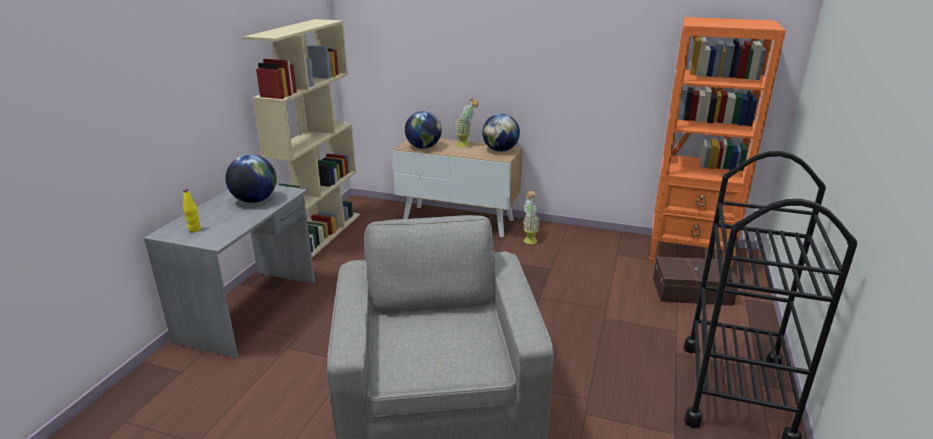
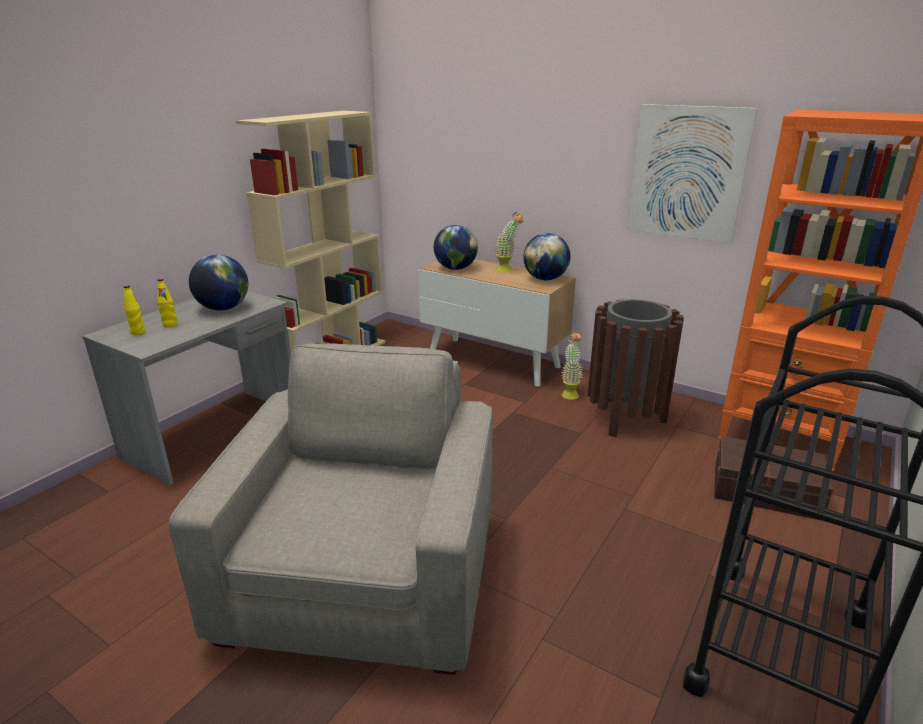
camera: 15 degrees right, 0 degrees up
(218, 220) = (170, 325): none -> yellow bottle
(578, 253) = (625, 418): none -> brown trash can
(606, 63) = (687, 173): none -> picture

